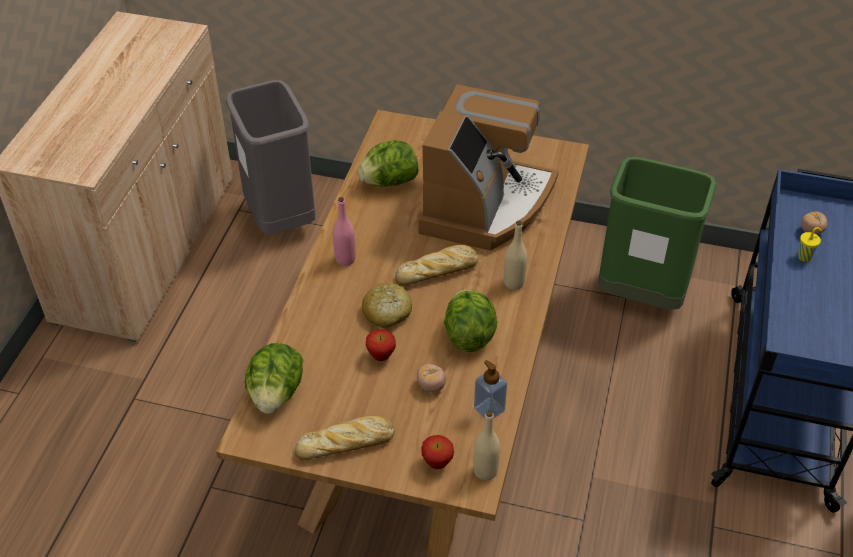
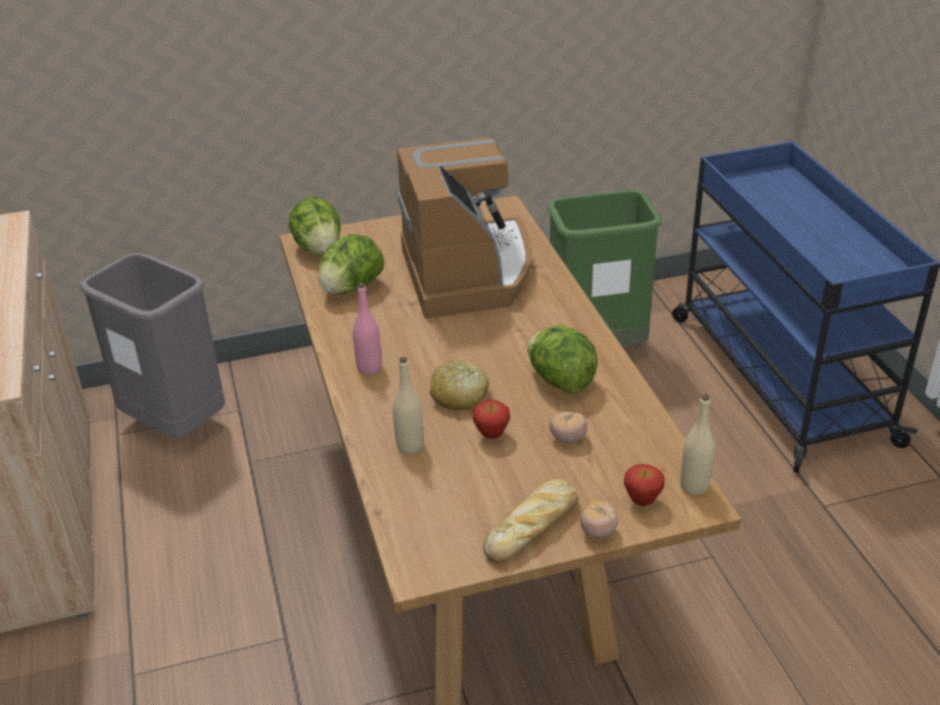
camera: 30 degrees left, 10 degrees down
(276, 394) = (411, 517): lettuce -> lettuce (319, 248)
(438, 270) = (476, 341): bread -> none
(489, 409) = (643, 433): soap dispenser -> none
(514, 283) = (559, 323): beige bottle -> beige bottle (410, 446)
(805, 257) = (777, 216): yellow cup -> none
(811, 231) = (762, 197): tomato -> tomato (598, 532)

